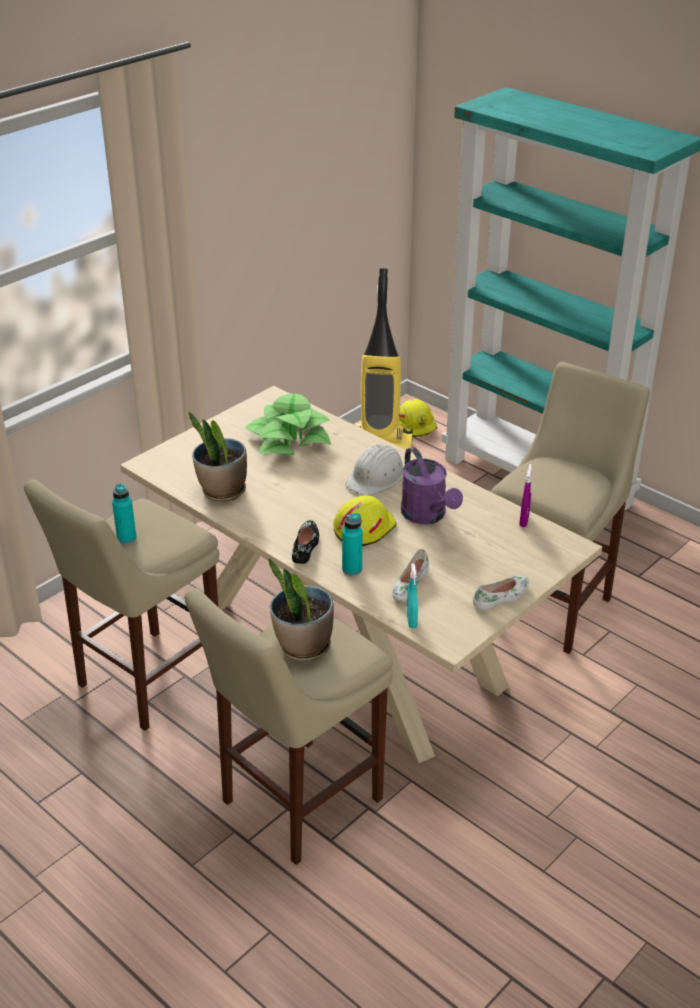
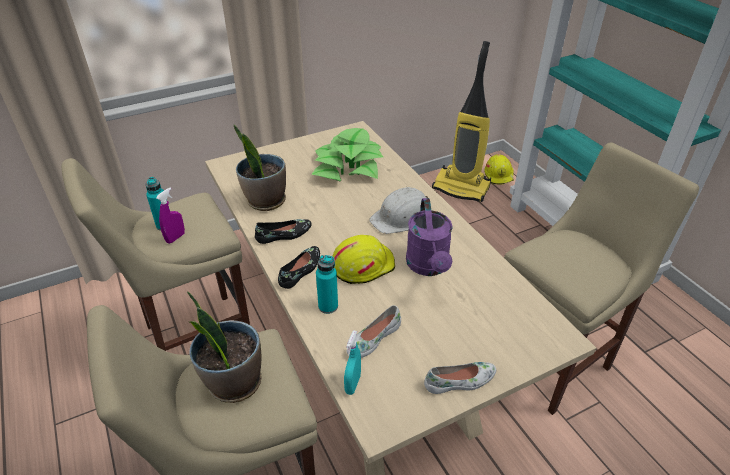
camera: 20 degrees right, 5 degrees up
(266, 519) = (284, 235): none -> black shoe
(524, 521) = (522, 296): purple spray bottle -> purple spray bottle (175, 238)

